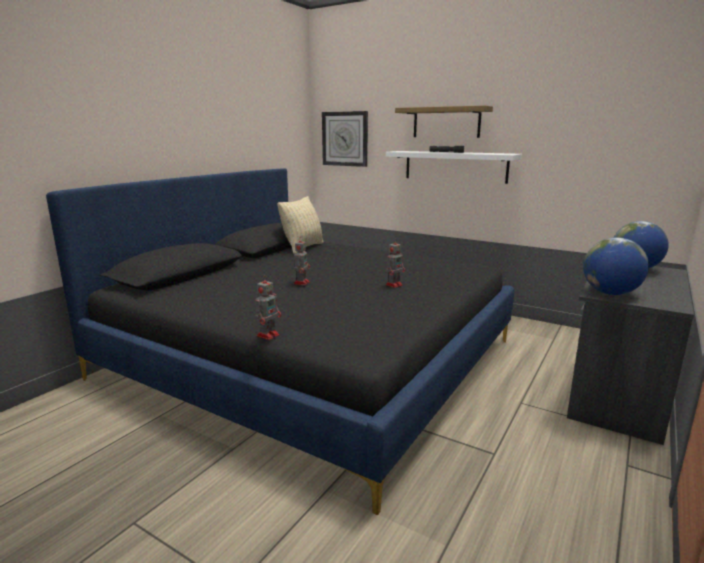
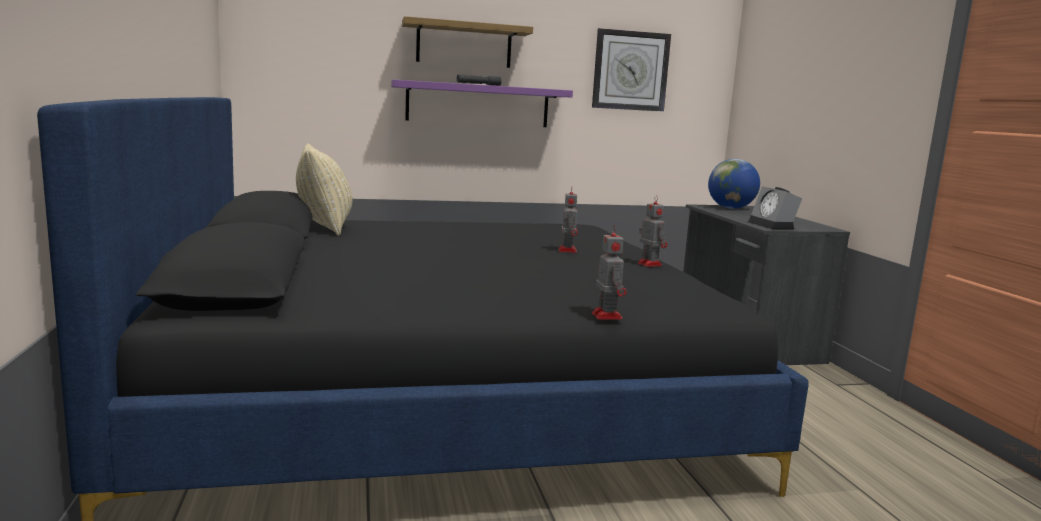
camera: 45 degrees left, 5 degrees down
(301, 282) = (468, 262): toy robot -> toy robot (648, 264)
(345, 139) = (293, 57): wall clock -> wall clock (630, 71)
(455, 166) = (478, 104): white shelf -> purple shelf
(610, 293) = (773, 225): globe -> alarm clock

